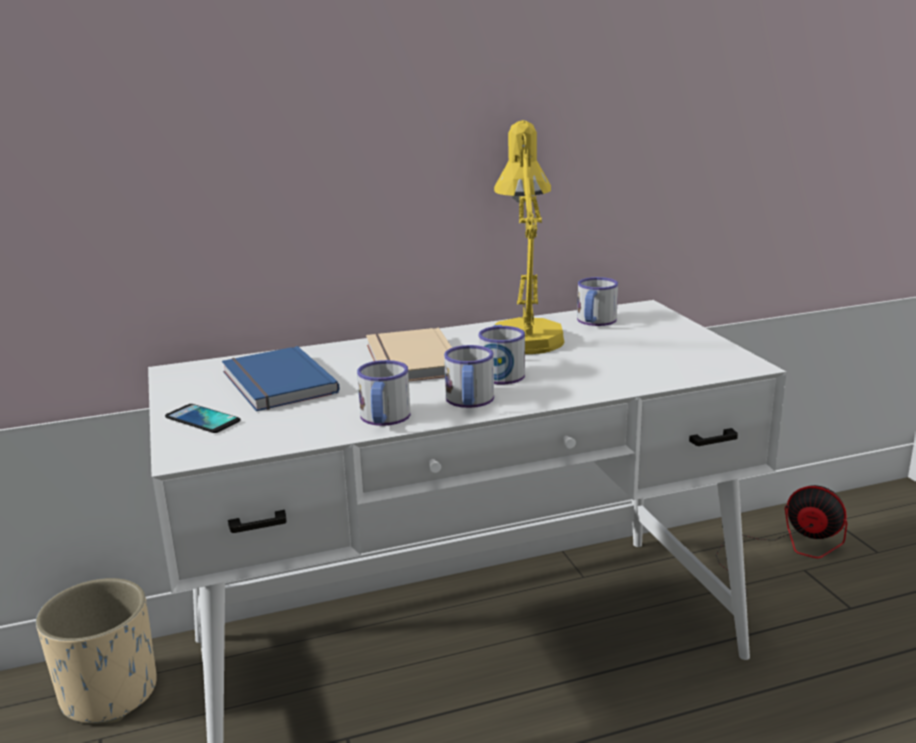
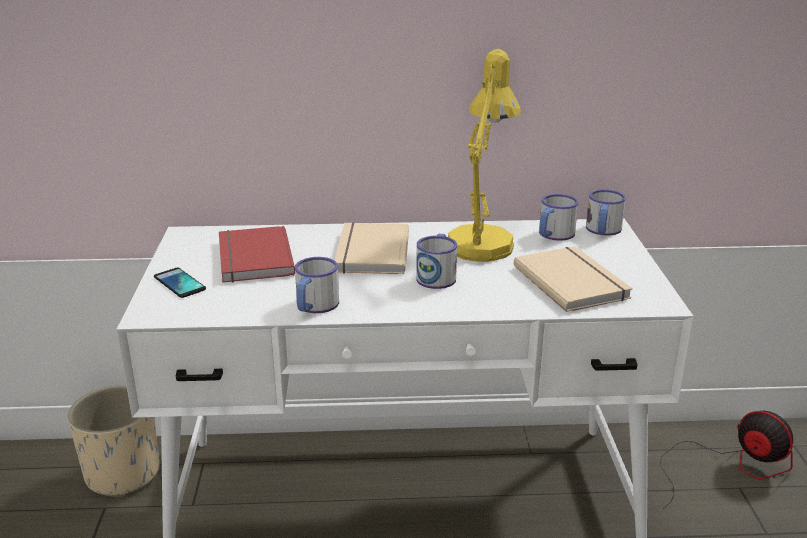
camera: 15 degrees right, 5 degrees up
(275, 383) = (252, 258): blue book -> red book
(469, 401) = (392, 301): mug -> mug (602, 231)
(646, 358) = (573, 281): none -> beige book

